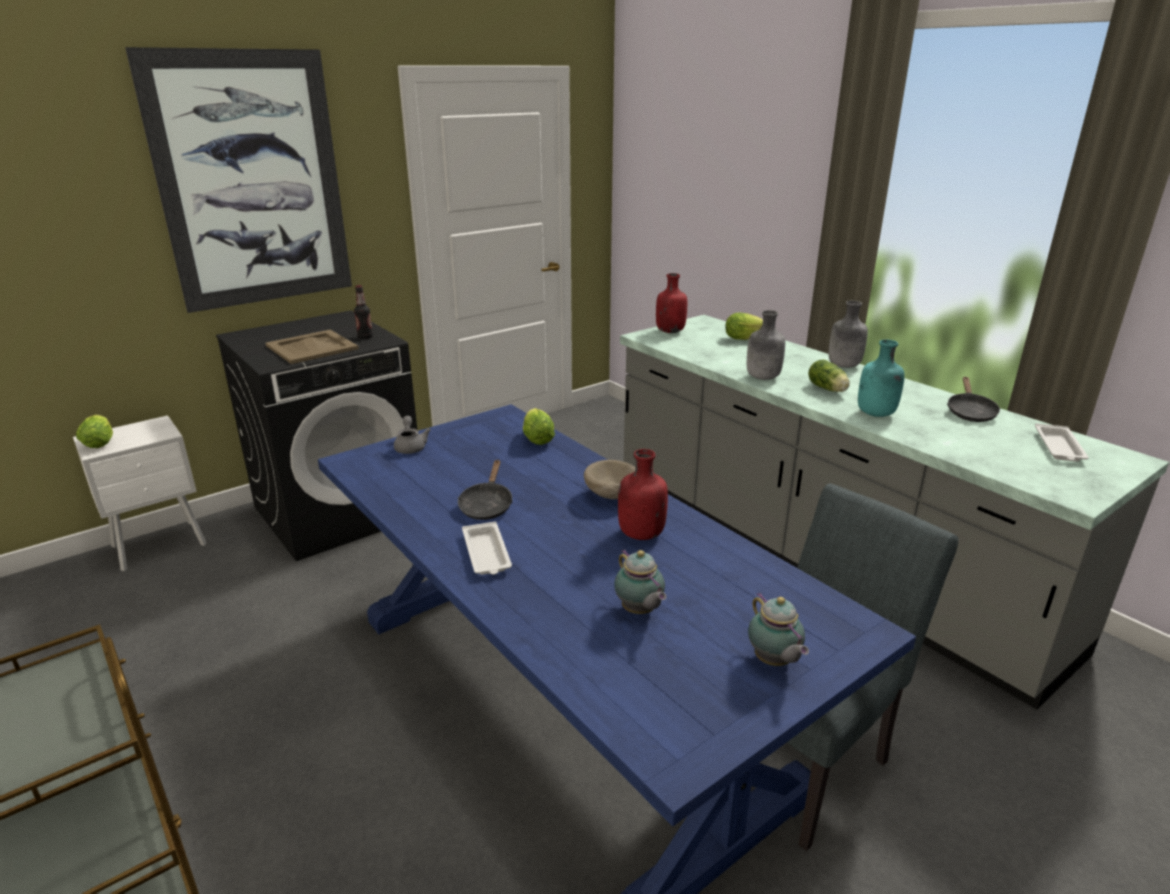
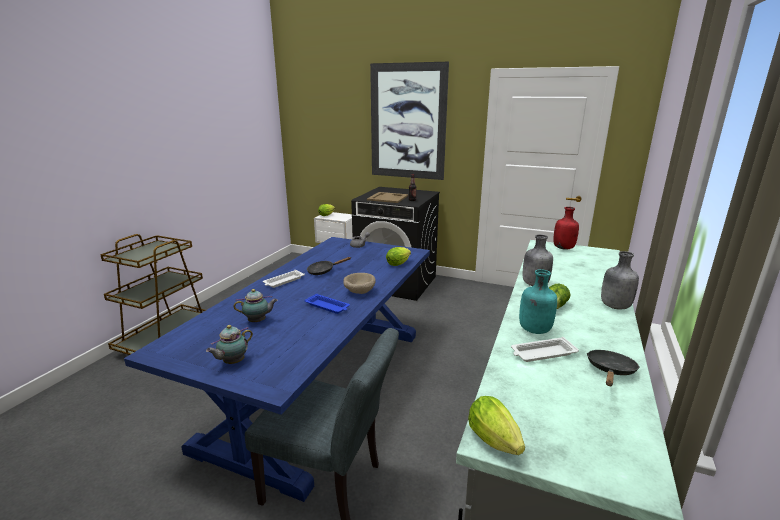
camera: 60 degrees right, 5 degrees down
(639, 611) = (258, 321): teapot -> teapot turned 135 degrees counterclockwise
(640, 534) = (328, 306): red bottle -> blue tray
(746, 339) = (599, 268): lettuce -> lettuce (496, 443)
(970, 412) = (610, 371): black frying pan -> black frying pan turned 135 degrees clockwise
(1059, 447) = (598, 427): white tray -> white tray (542, 353)

